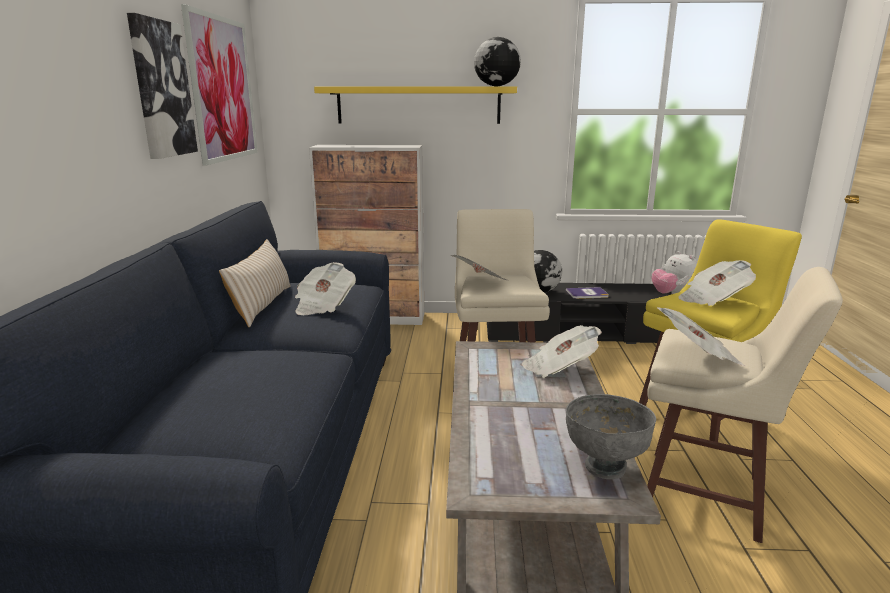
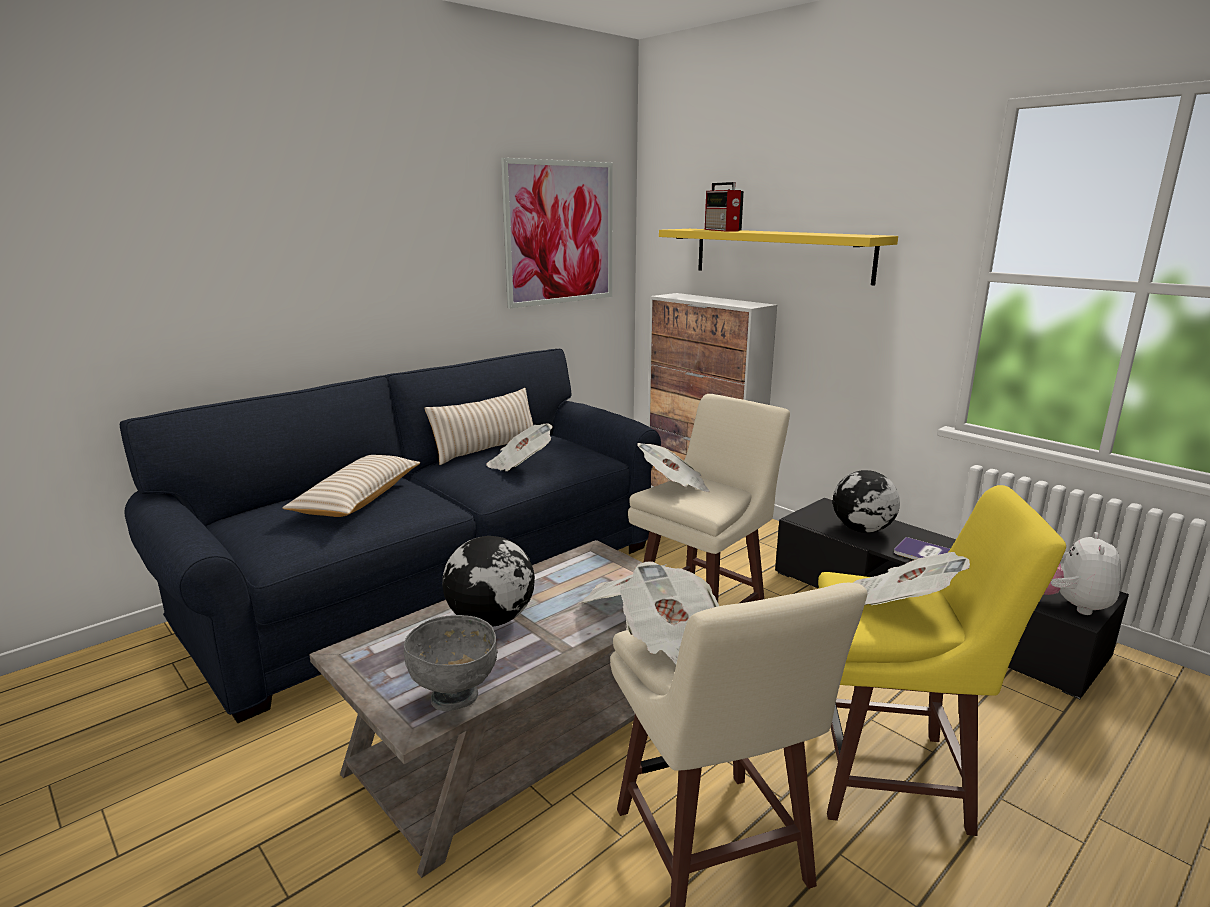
camera: 45 degrees right, 0 degrees up
(161, 89) = (454, 239): picture -> none
(243, 376) = (358, 499): none -> beige pillow
(373, 86) = (722, 230): none -> radio
(496, 86) = (857, 235): globe -> globe (492, 619)

